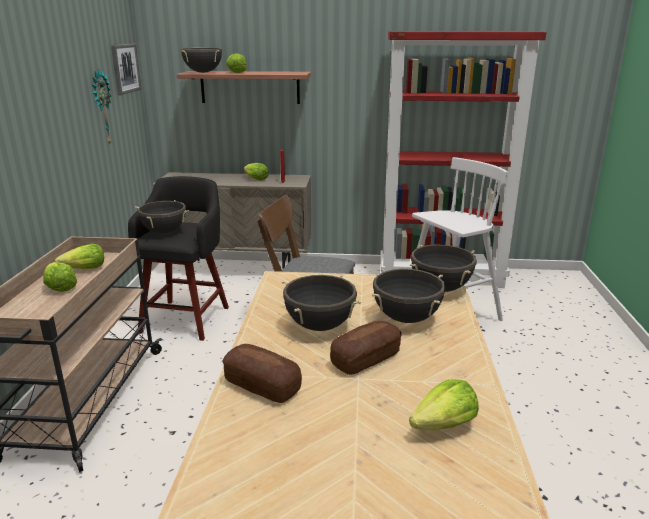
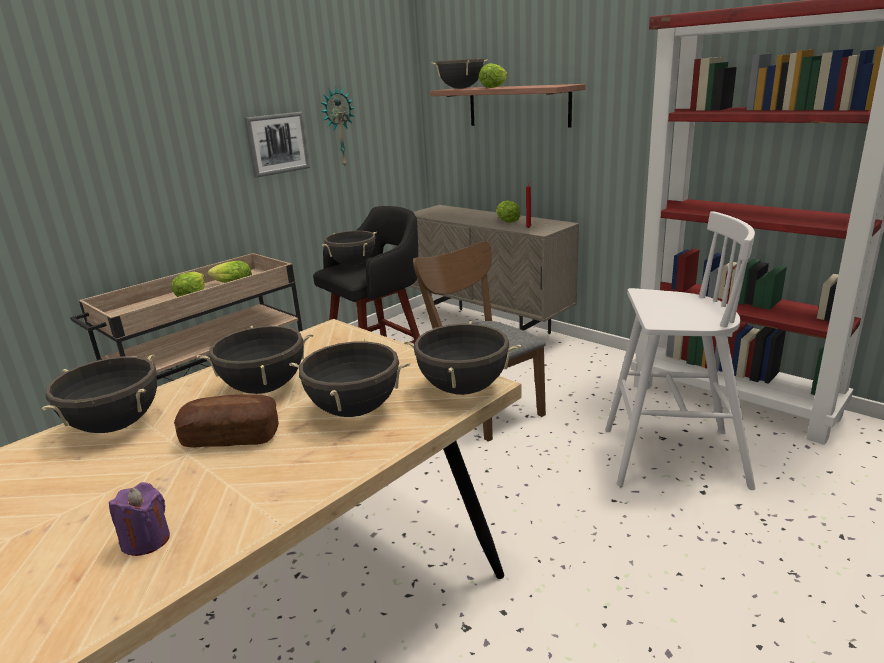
camera: 40 degrees right, 0 degrees up
(125, 68) = (389, 86): picture -> picture (277, 143)
(262, 385) = (116, 426): bread -> black cooking pot
(444, 425) = (146, 540): lettuce -> purple candle

